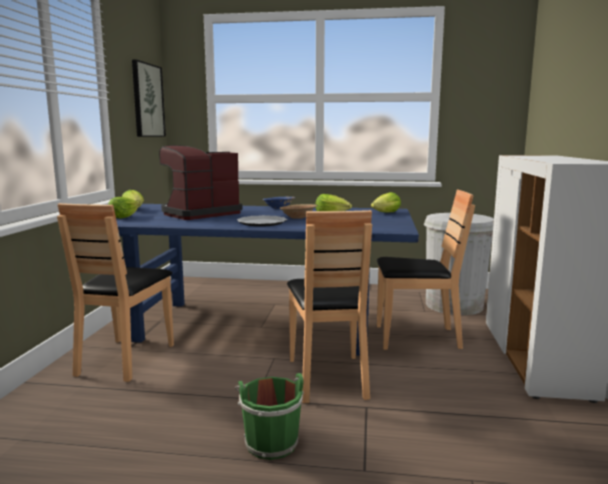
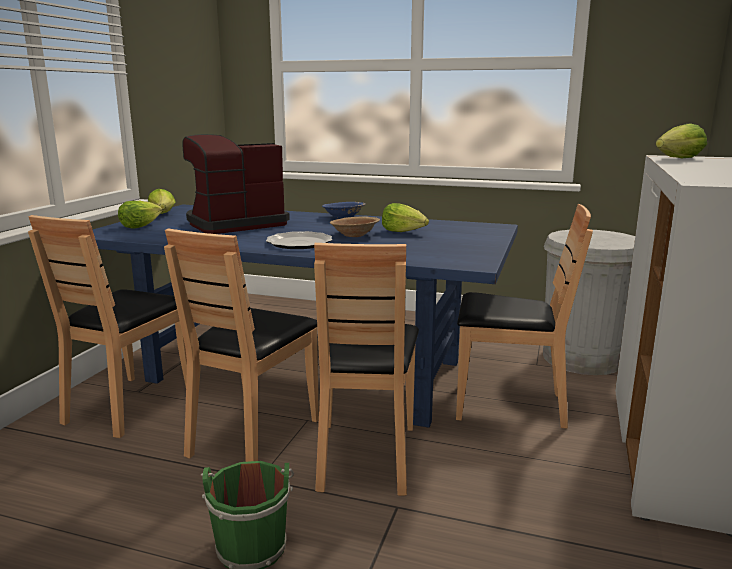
camera: 10 degrees right, 5 degrees up
(147, 100) = (192, 70): picture -> none
(237, 371) = (253, 436): none -> brown chair
(386, 213) = (480, 232): lettuce -> lettuce (679, 159)

